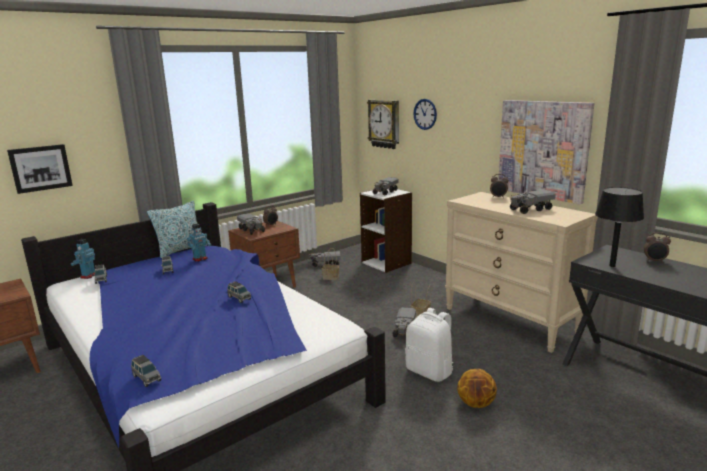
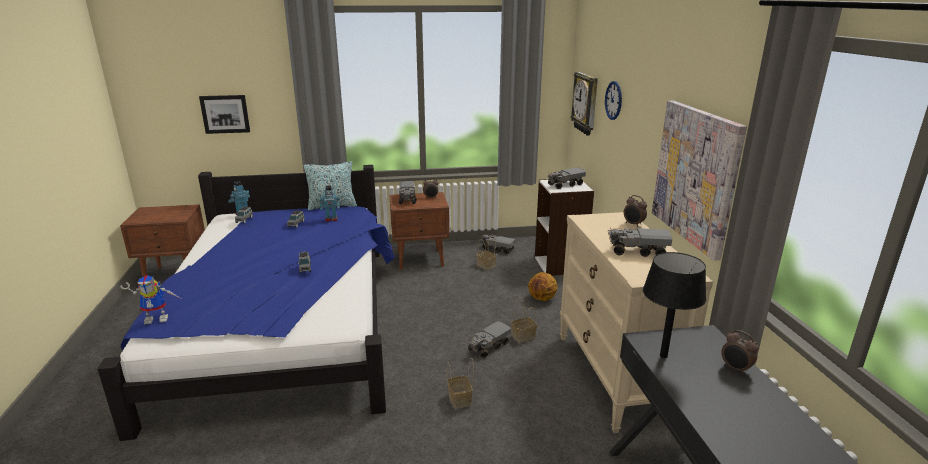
camera: 30 degrees right, 5 degrees up
(146, 378) = (159, 318): grey toy car -> toy robot
(430, 371) = (460, 400): white backpack -> basket
(476, 404) = (462, 453): basketball -> basketball (542, 299)

